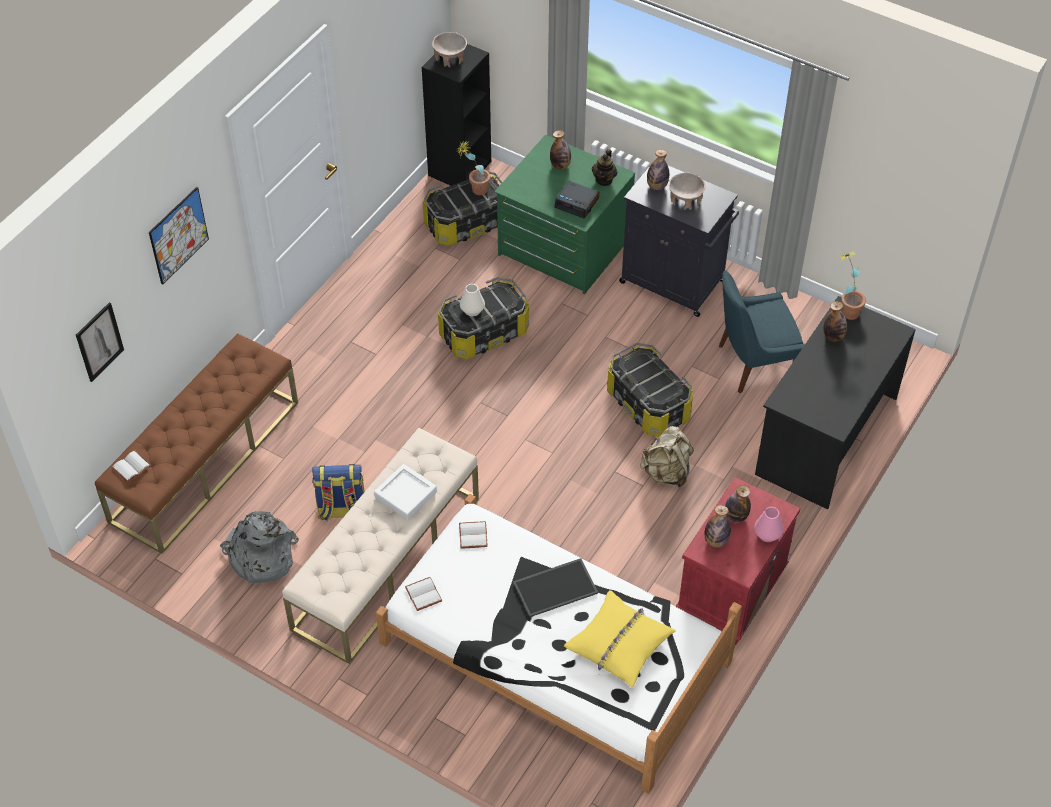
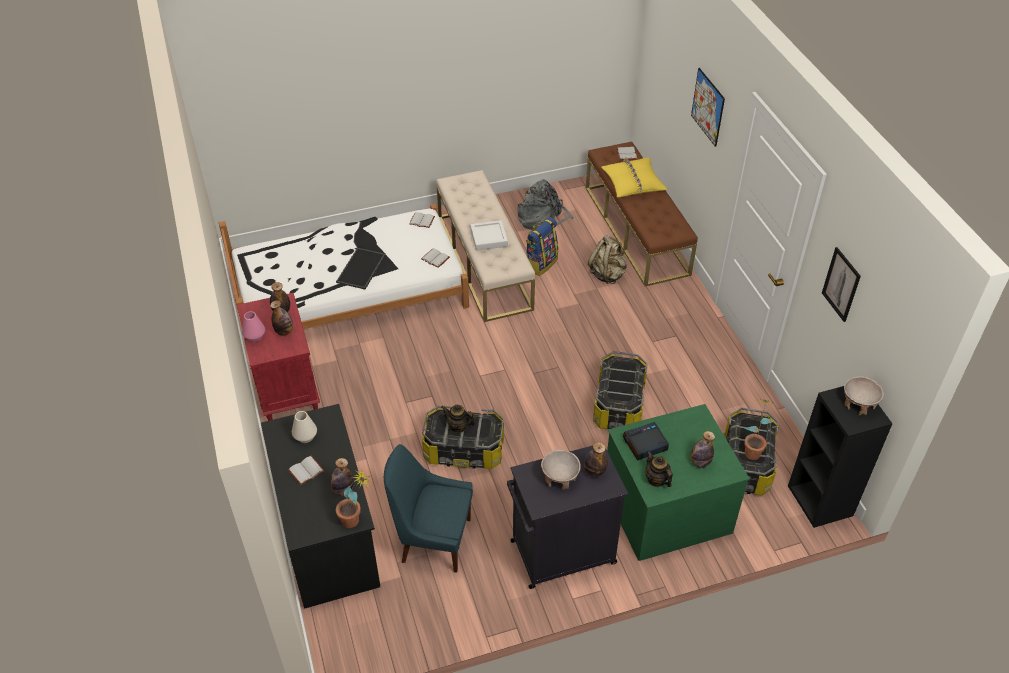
camera: 130 degrees right, 5 degrees down
(99, 342) = (664, 77): picture -> picture (841, 284)
(472, 310) = (622, 372): white vase -> white vase (305, 436)
(619, 644) = (297, 271): yellow pillow -> yellow pillow (633, 183)
(654, 380) = (458, 426): none -> teapot
(666, 472) = (401, 421): beige backpack -> beige backpack (607, 274)
(752, 364) = (433, 540): blue chair -> blue chair turned 105 degrees counterclockwise
(847, 372) = (306, 472): none -> white book

